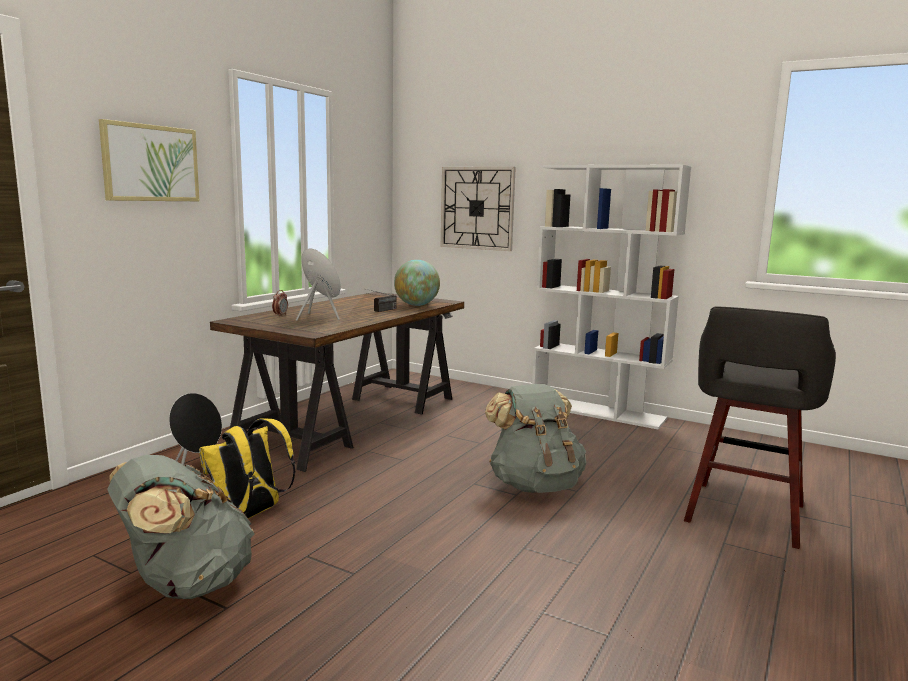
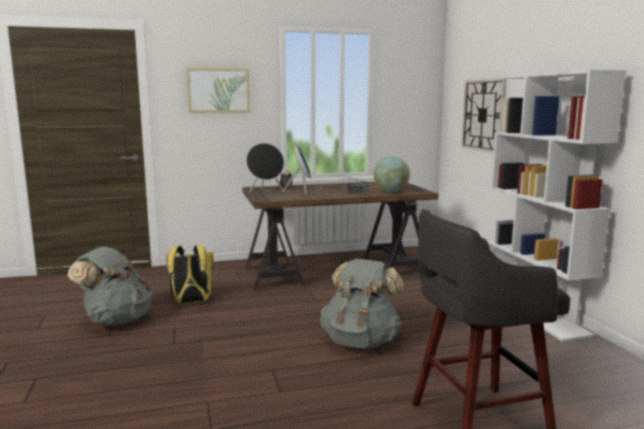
camera: 45 degrees right, 0 degrees up
(197, 467) = (215, 273): black speaker -> black speaker (265, 191)

